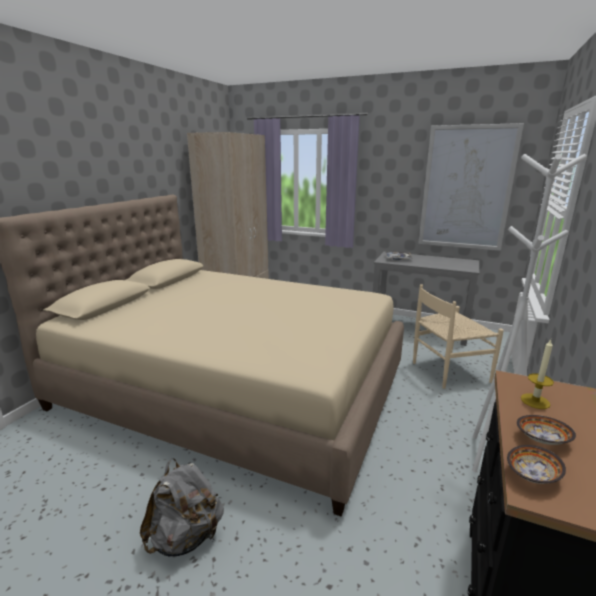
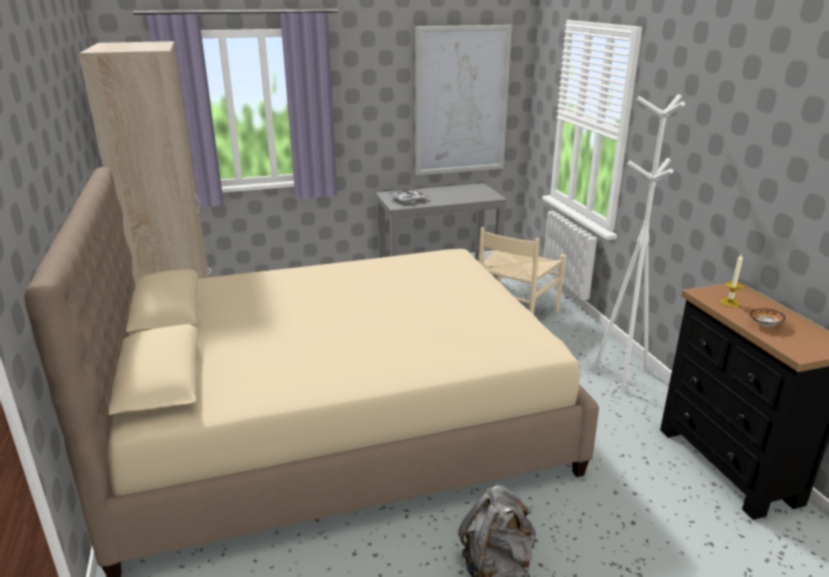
camera: 40 degrees left, 5 degrees up
(534, 475) = (789, 345): bowl -> none

